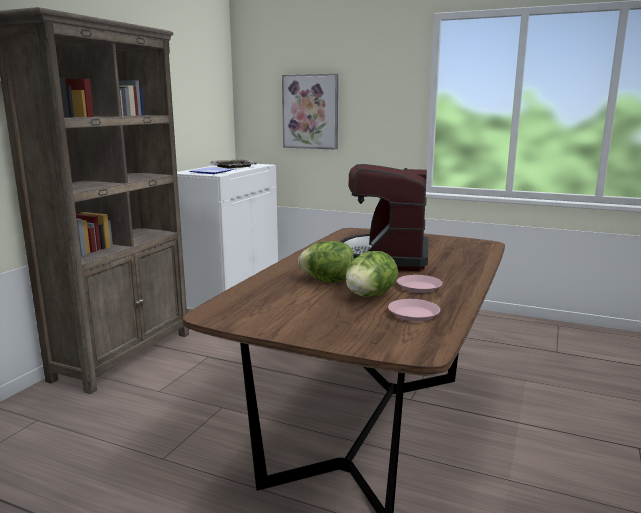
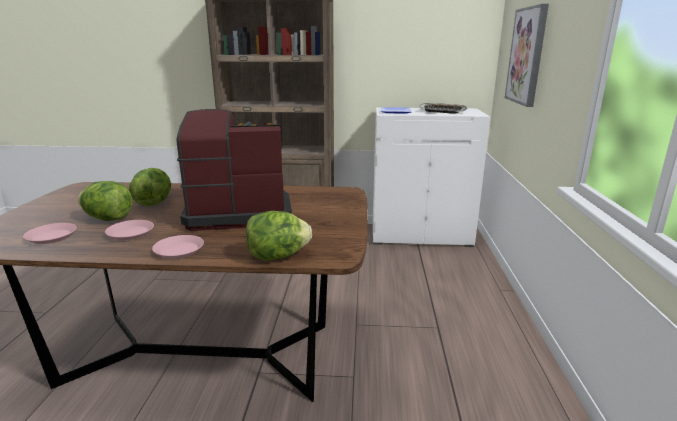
camera: 70 degrees right, 5 degrees up
(466, 274) = (178, 250): none -> pink plate
(483, 253) = (277, 256): none -> lettuce

